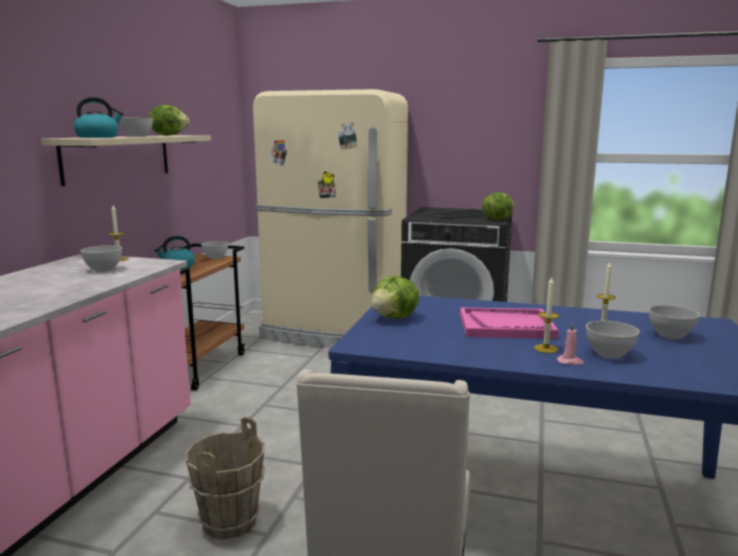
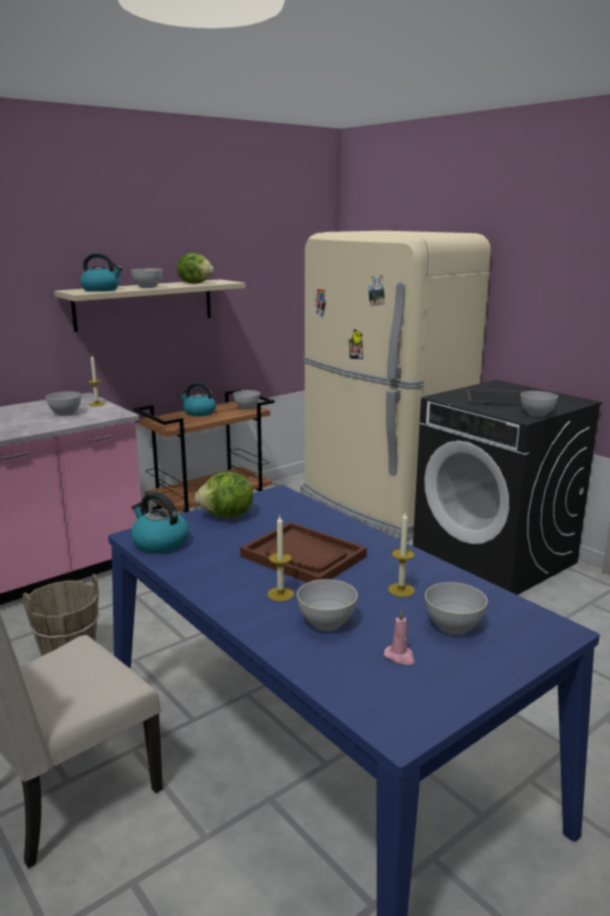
camera: 35 degrees right, 5 degrees up
(387, 345) = (159, 543): none -> kettle
(496, 219) = (537, 414): lettuce -> grey bowl
(506, 326) = (303, 556): pink tray -> brown tray
(570, 362) = (267, 617): pink candle -> pink candle (400, 657)

